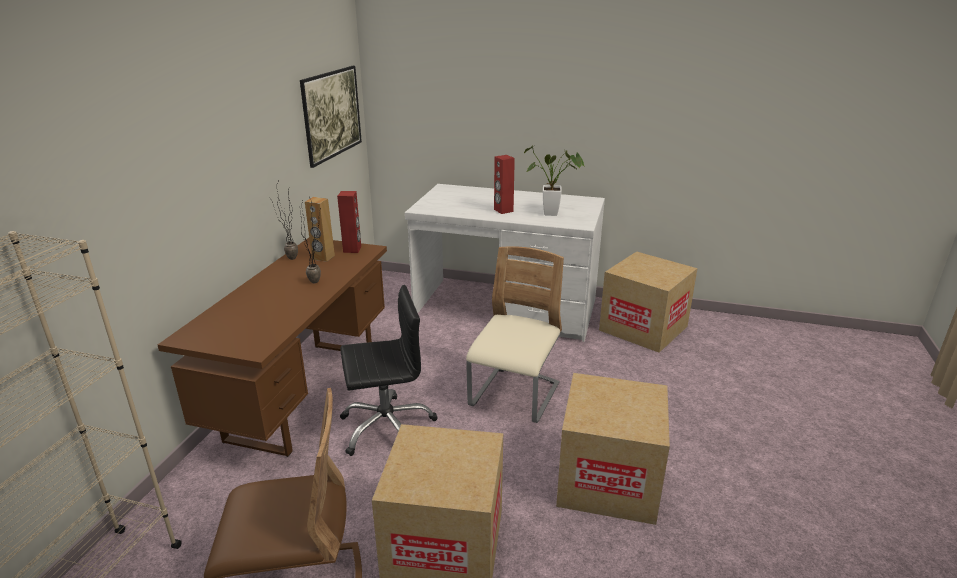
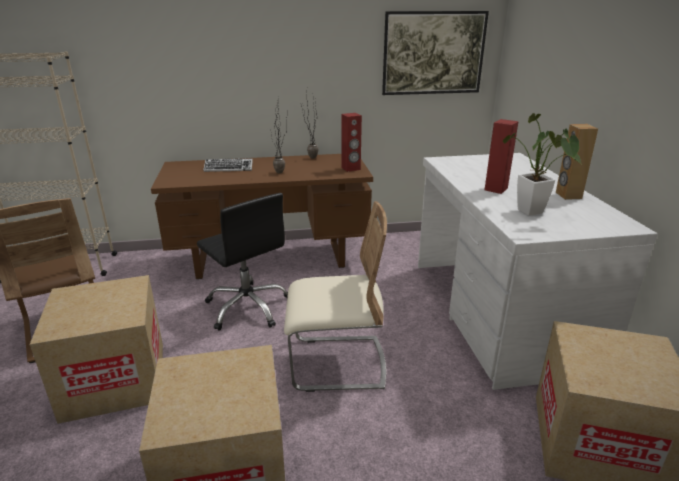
camera: 65 degrees right, 0 degrees up
(257, 306) = (228, 168): none -> keyboard
(323, 257) = (324, 164): brown speaker -> brown speaker (568, 195)

